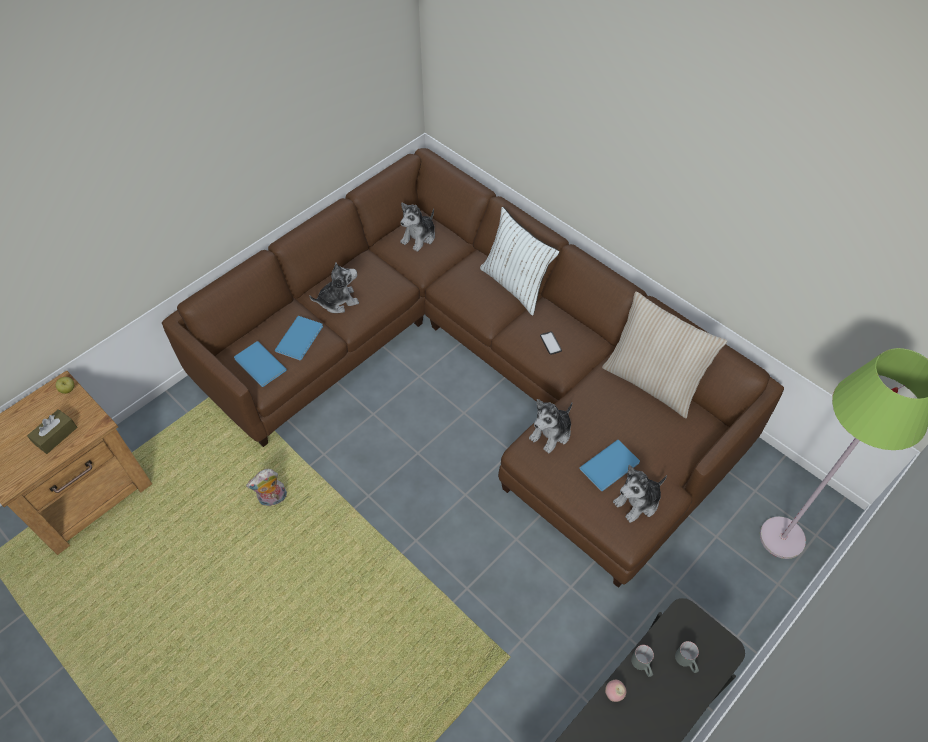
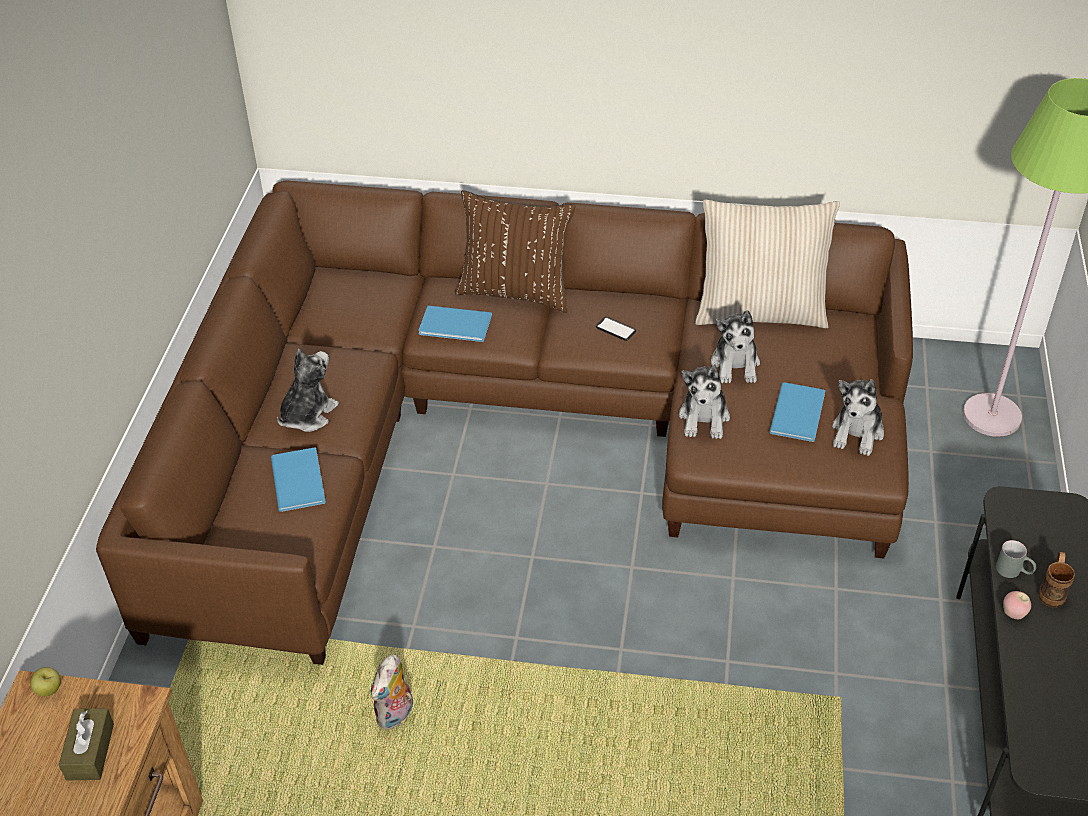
camera: 35 degrees left, 10 degrees down
(260, 366) = (275, 538): blue book -> blue book (456, 326)
(419, 237) = (344, 296): plush toy -> plush toy (735, 364)
(515, 285) = (515, 292): white pillow -> brown pillow
(654, 697) = (1052, 592): none -> brown mug
(686, 662) = (1049, 542): grey mug -> none

